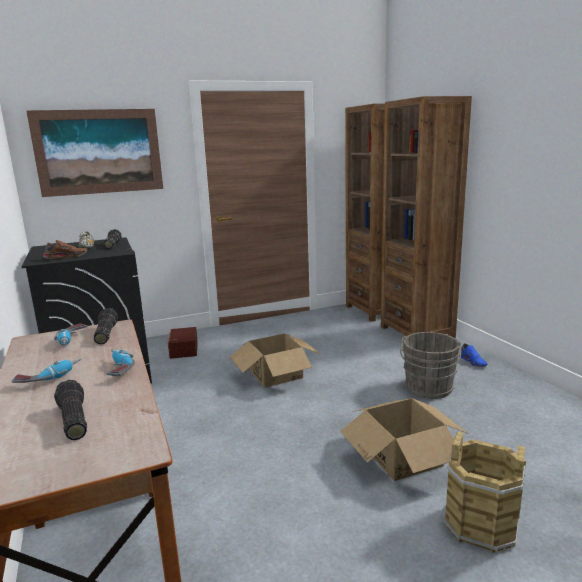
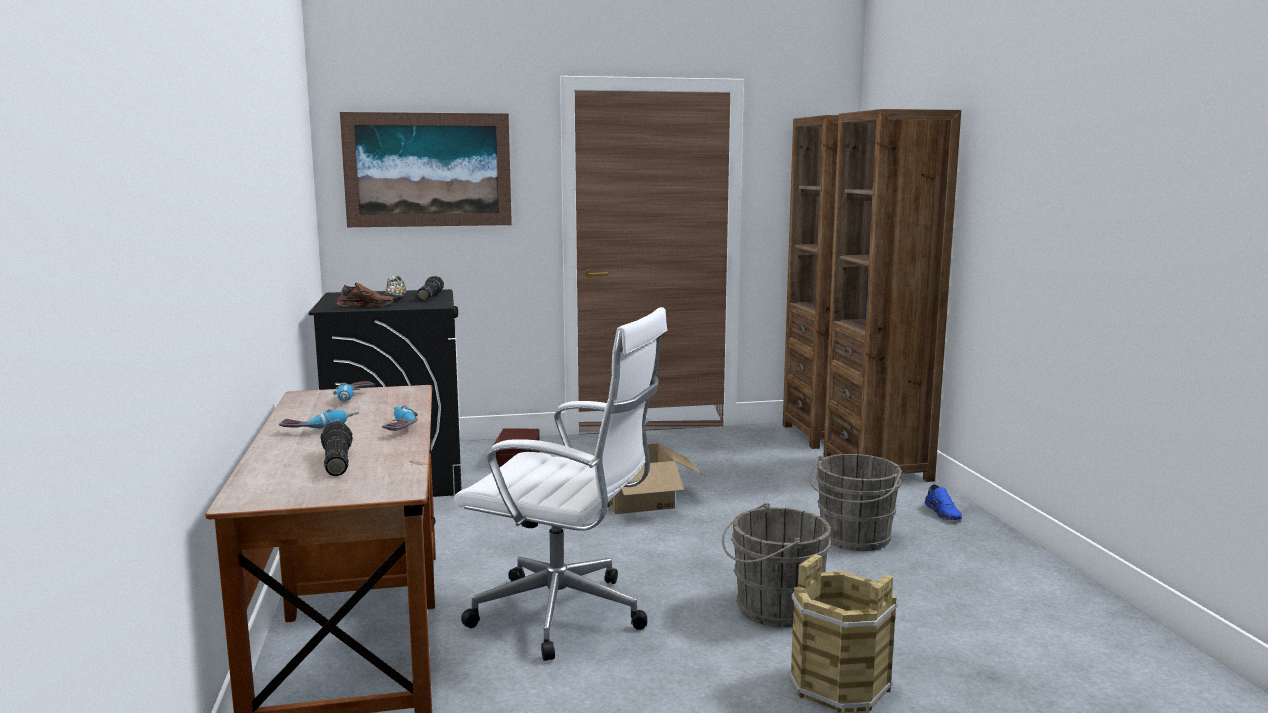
camera: 10 degrees right, 5 degrees down
(105, 334) = (394, 396): flashlight -> none
(260, 486) = (567, 615): none -> white office chair
(403, 457) = (772, 608): cardboard box -> grey bucket

